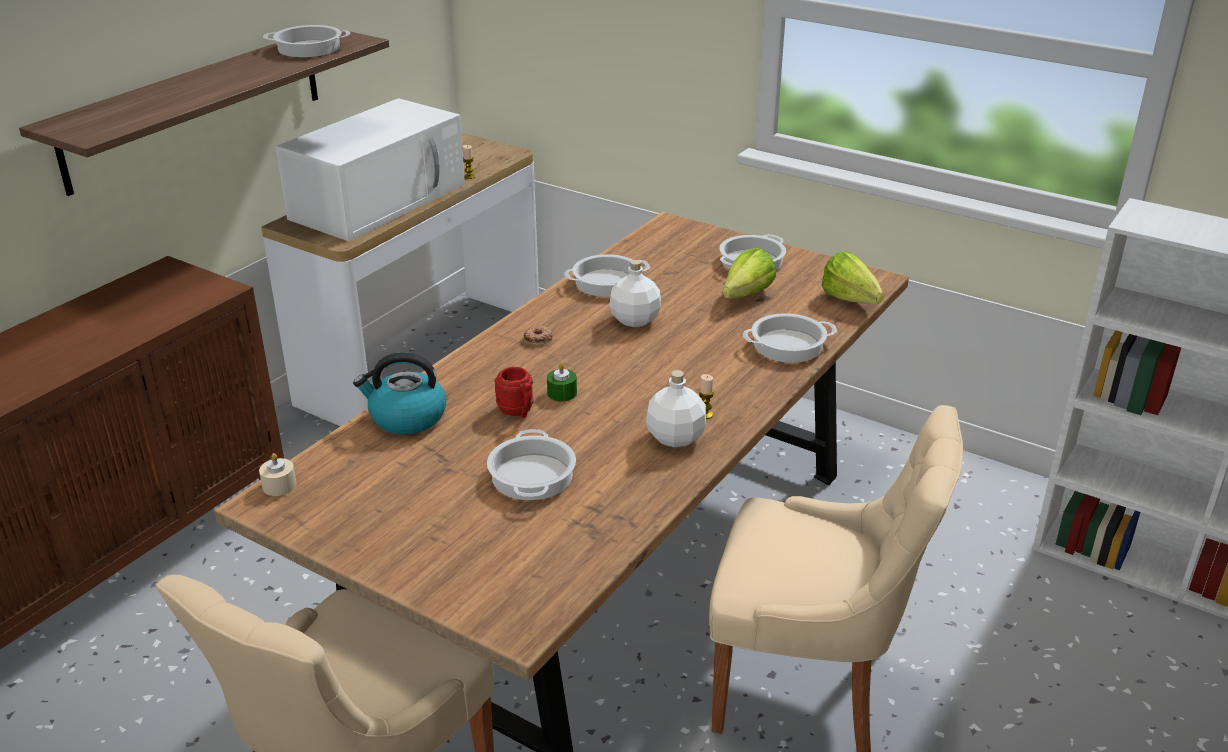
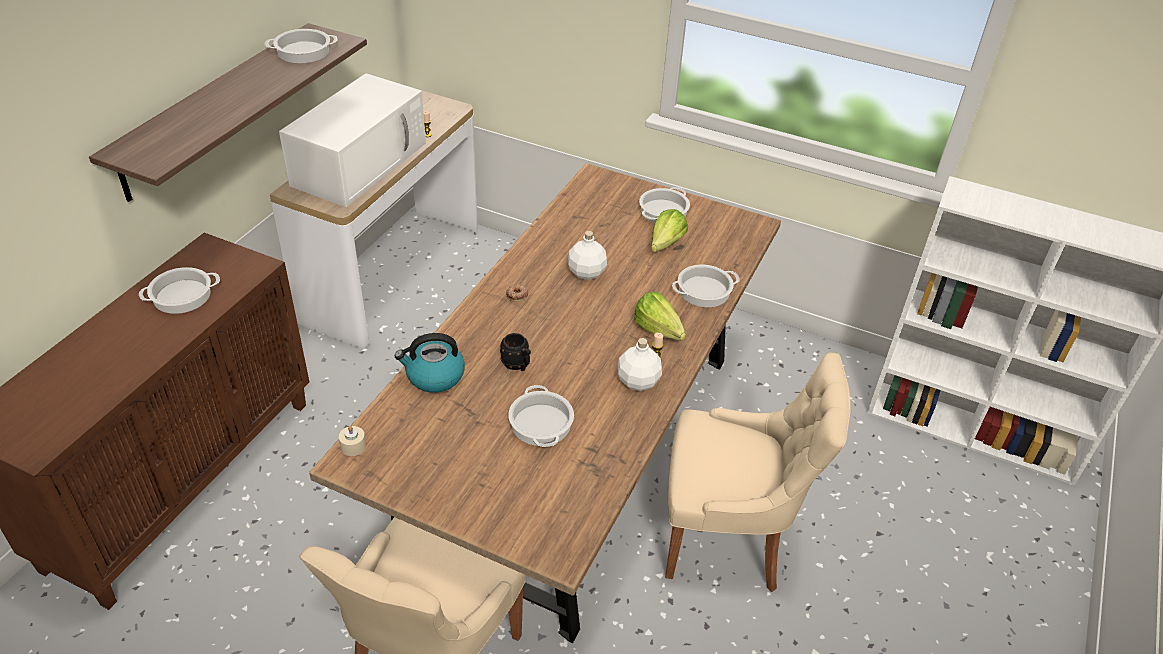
camera: 10 degrees left, 10 degrees up
(518, 412) = (517, 365): red mug -> black mug
(562, 393) = (546, 346): green candle -> none
(606, 283) = (557, 237): cooking pot -> cooking pot (181, 296)
(853, 303) = (744, 248): lettuce -> lettuce (660, 334)

